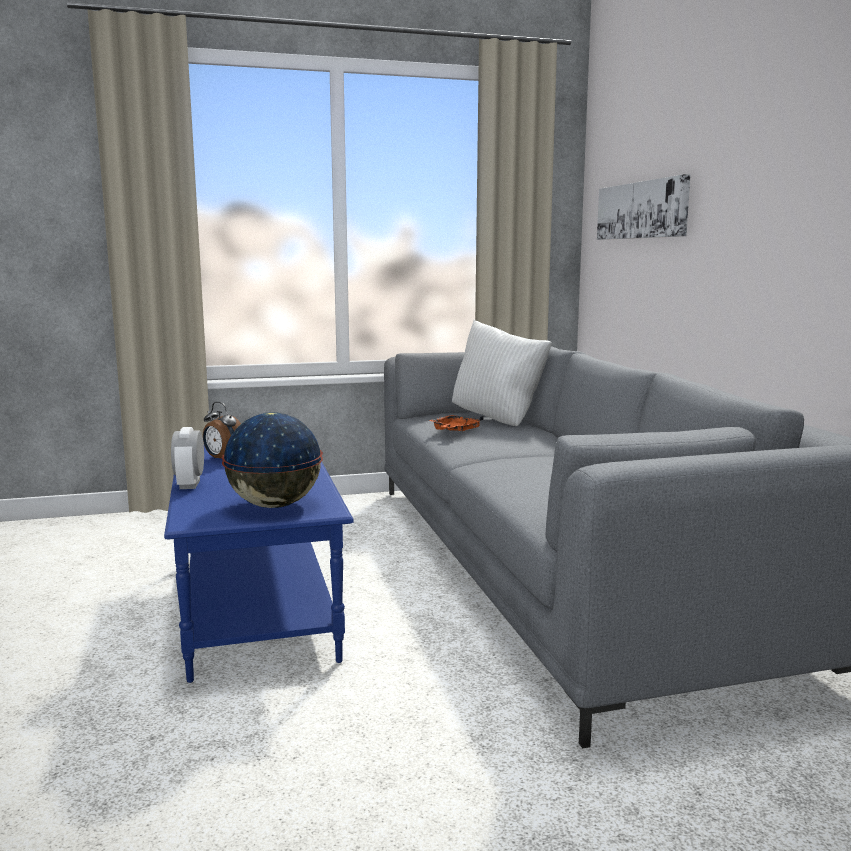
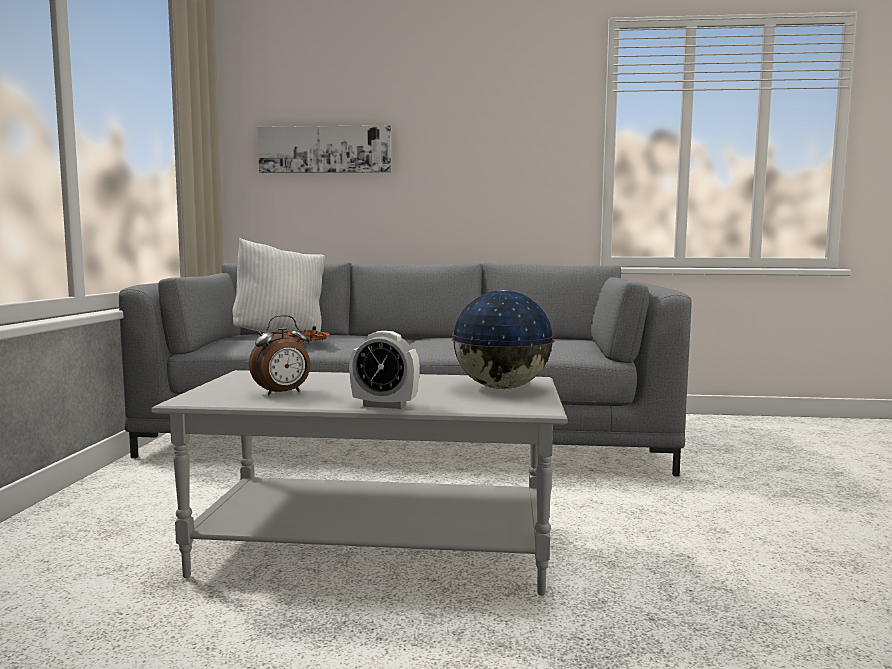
camera: 70 degrees left, 5 degrees down
(259, 605) = (377, 547): blue coffee table -> grey coffee table

